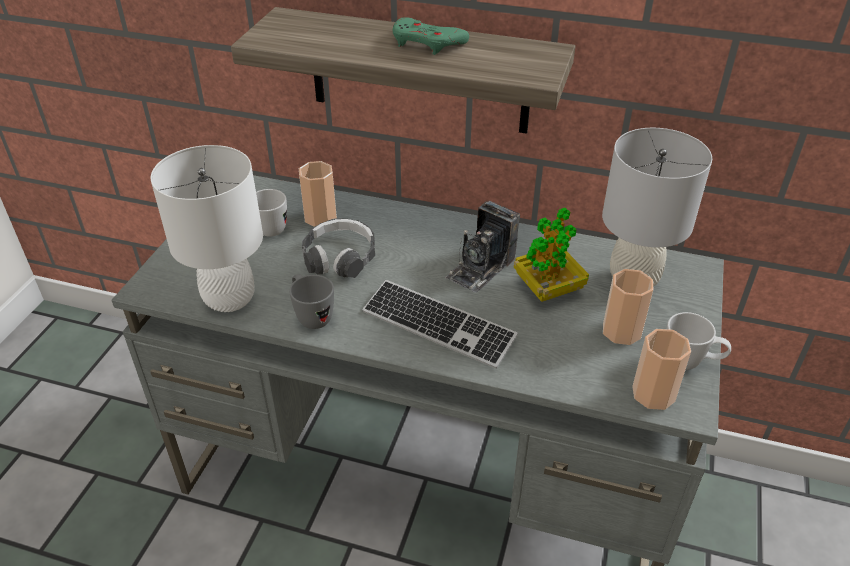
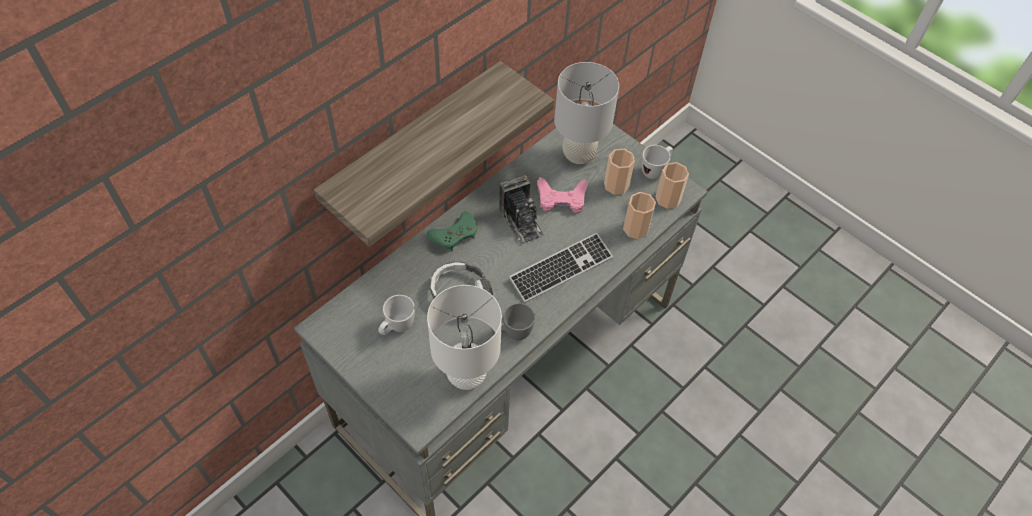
camera: 65 degrees left, 15 degrees up
(320, 217) = (405, 287): cup -> cup (636, 228)
(427, 43) = (446, 129): green game controller -> green game controller (454, 234)
(548, 289) = (561, 198): potted plant -> pink game controller

